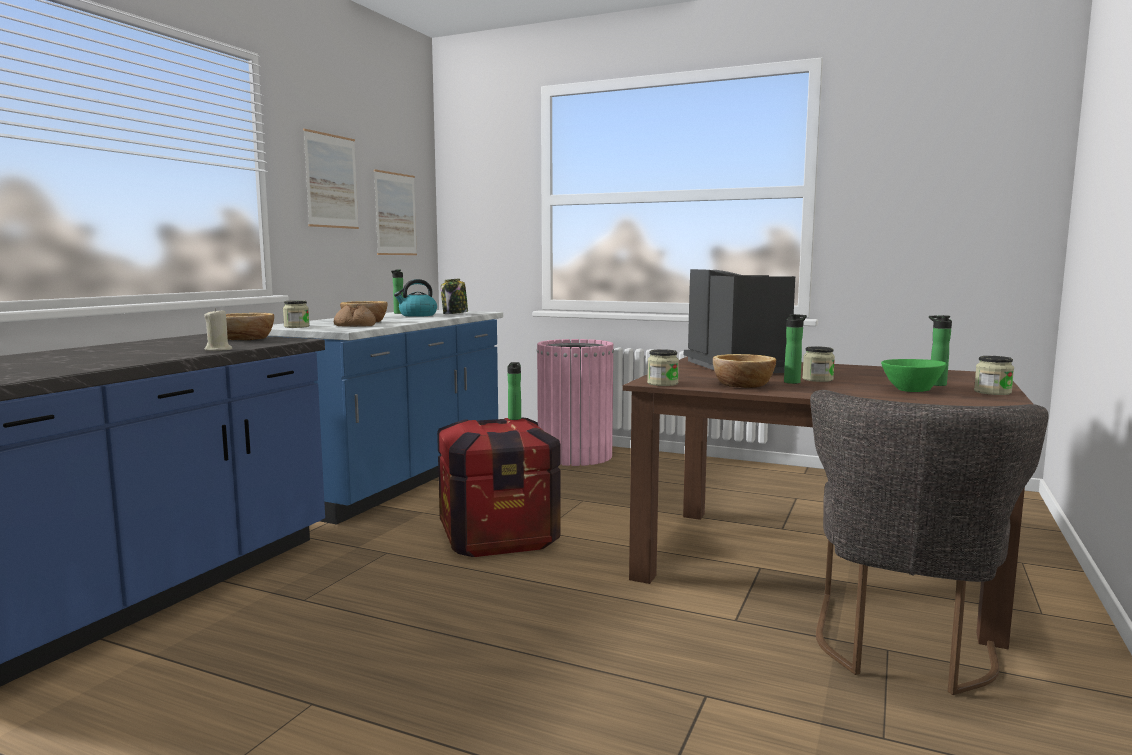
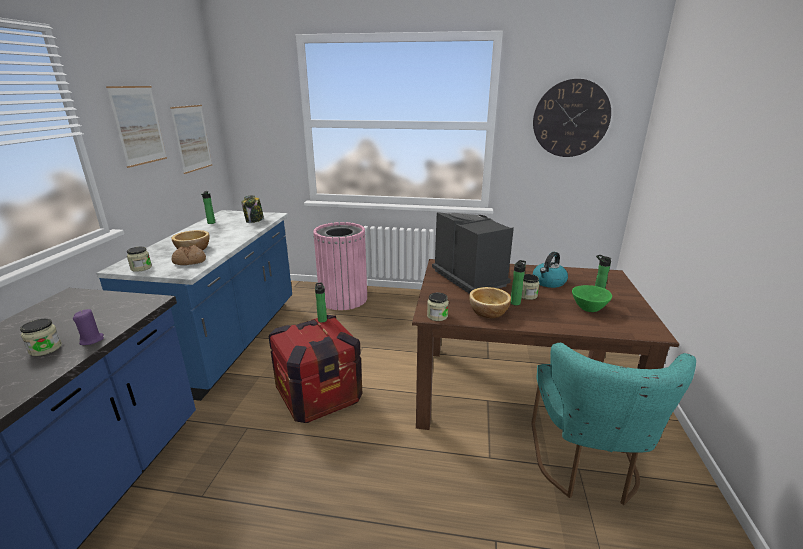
camera: 15 degrees left, 15 degrees up
(218, 349) = (92, 340): beige candle -> purple candle
(247, 339) = (107, 303): bowl -> none
(417, 315) = (228, 227): kettle -> kettle (548, 282)
(903, 648) = (586, 466): grey chair -> turquoise chair
(938, 174) = (571, 119): none -> wall clock
(992, 392) = (633, 306): jar -> jar (45, 349)

